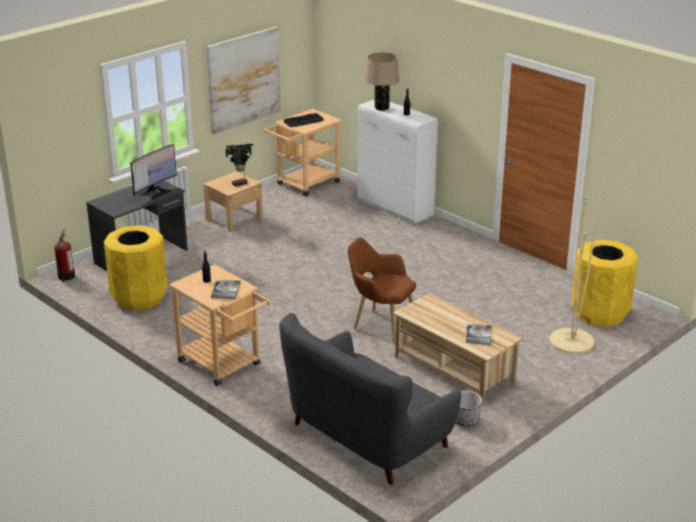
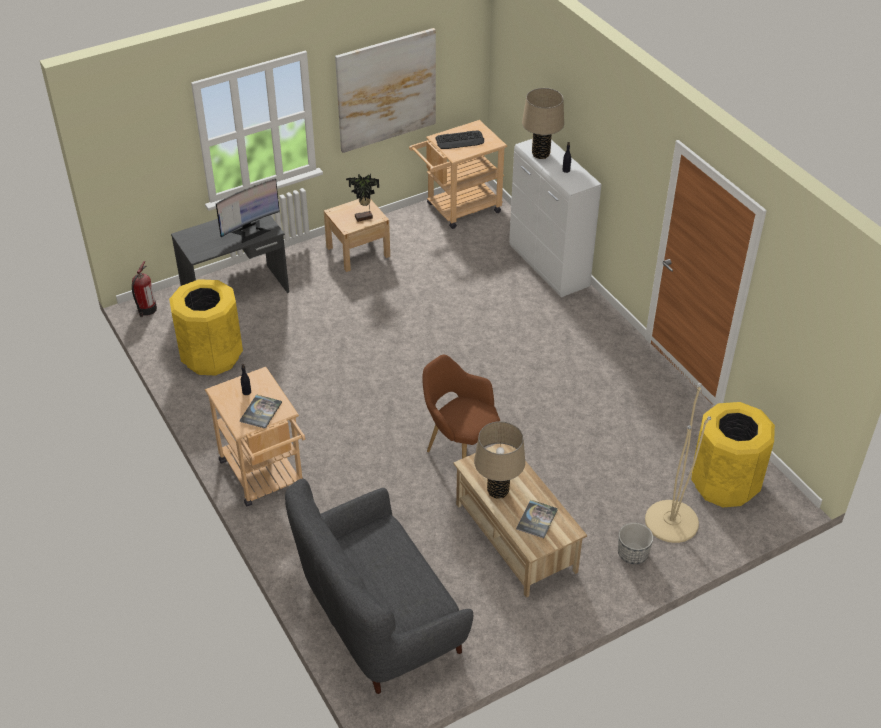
camera: 15 degrees right, 15 degrees up
(438, 323) = (498, 491): none -> beige table lamp
(465, 420) = (497, 617): planter -> planter (633, 553)

